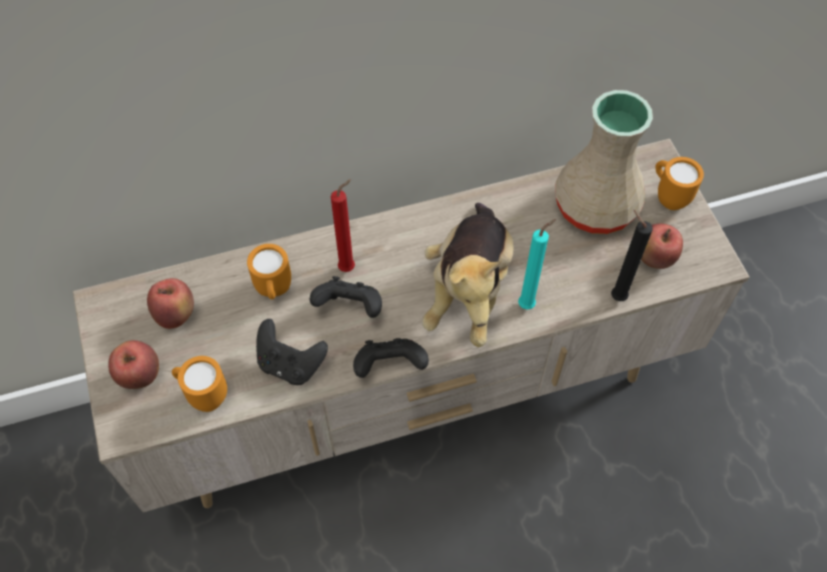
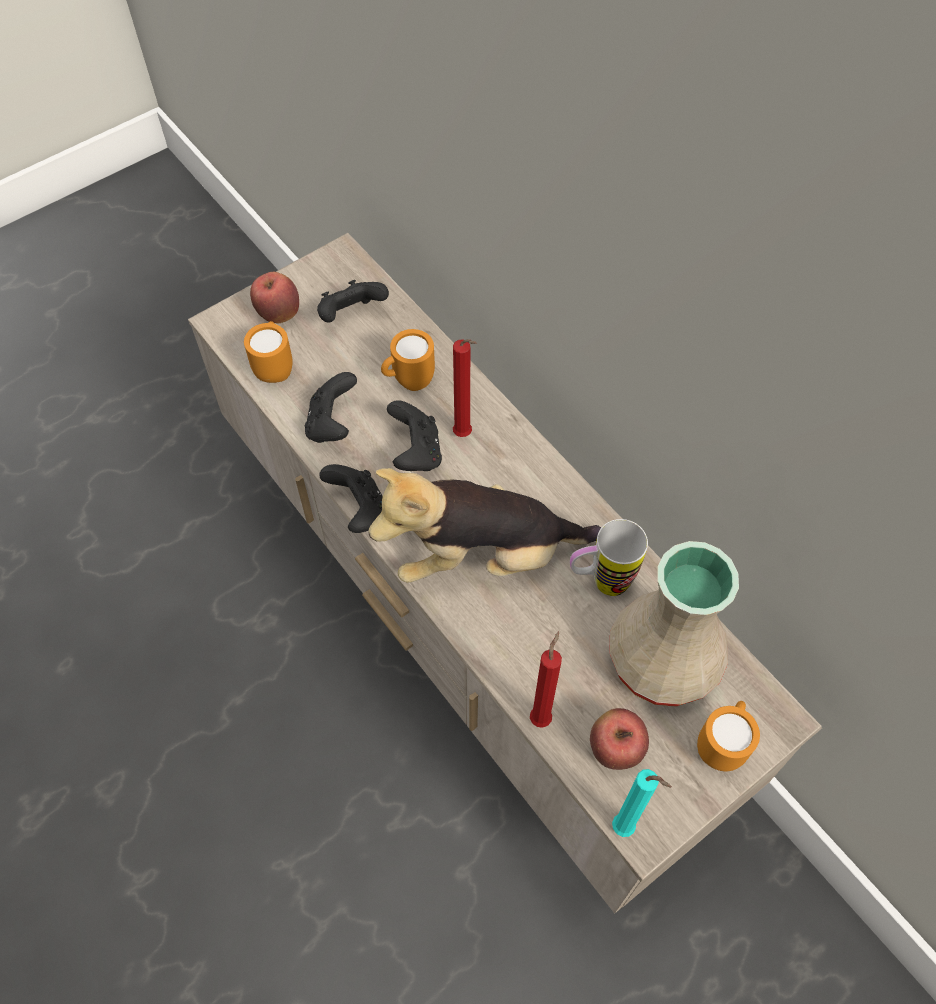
camera: 70 degrees right, 0 degrees up
(176, 315) = (351, 315): apple -> black game controller
(520, 222) = (600, 582): none -> mug
(528, 304) = (490, 622): turquoise candle -> turquoise candle (626, 830)
(616, 295) = (541, 716): black candle -> red candle

